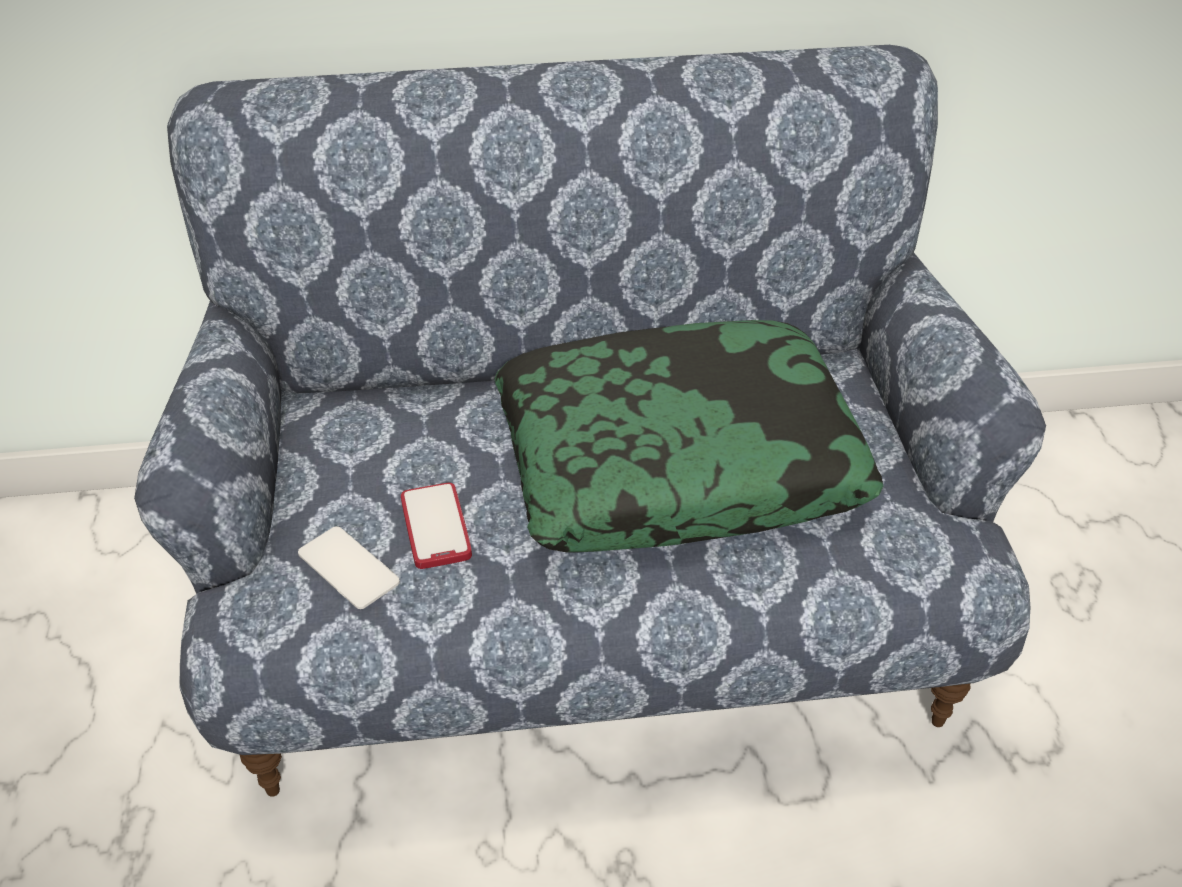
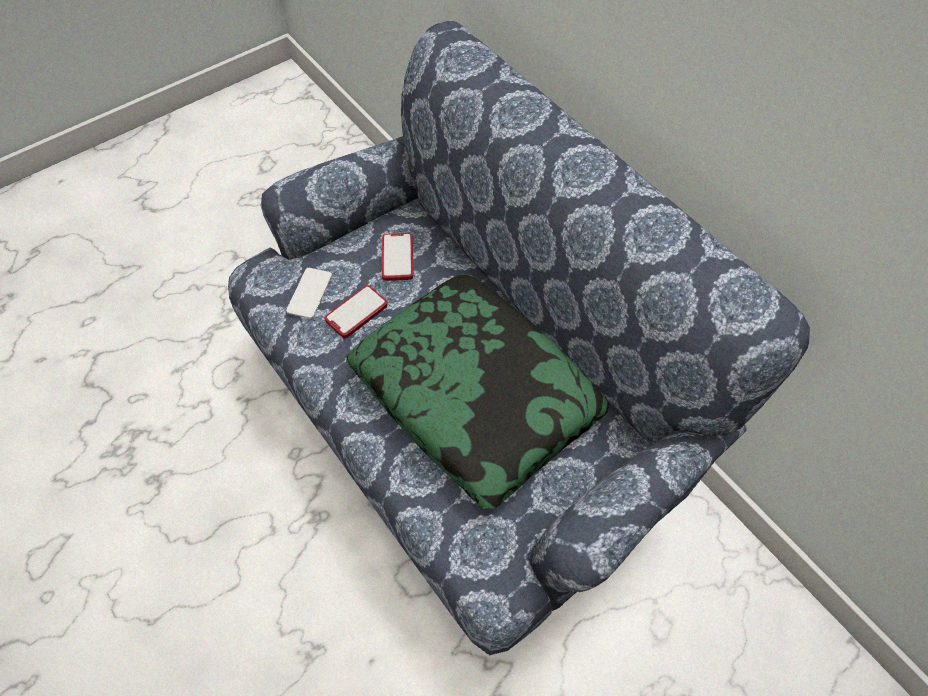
camera: 60 degrees right, 15 degrees up
(378, 447) = (397, 258): none -> phone

